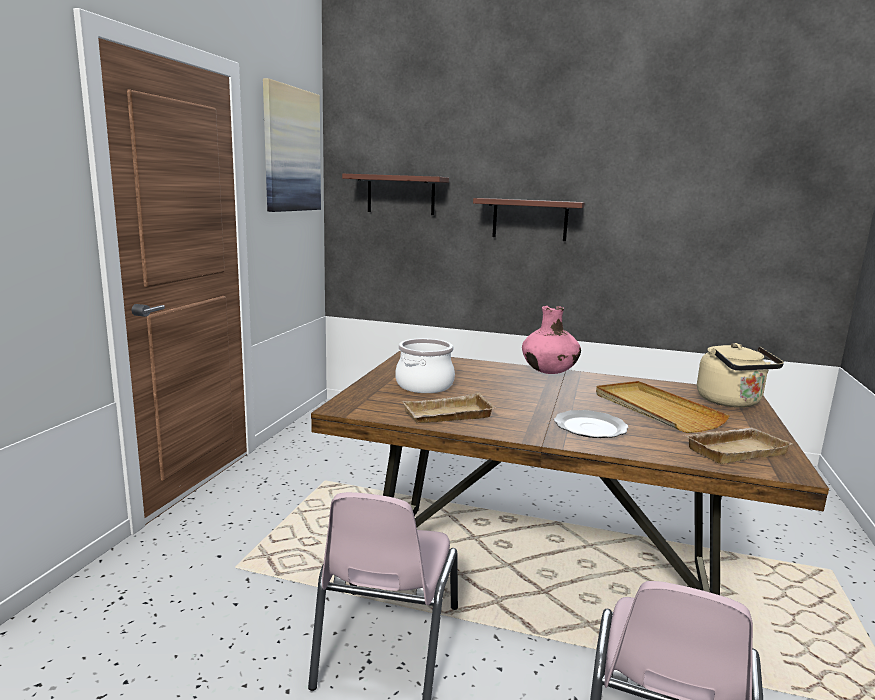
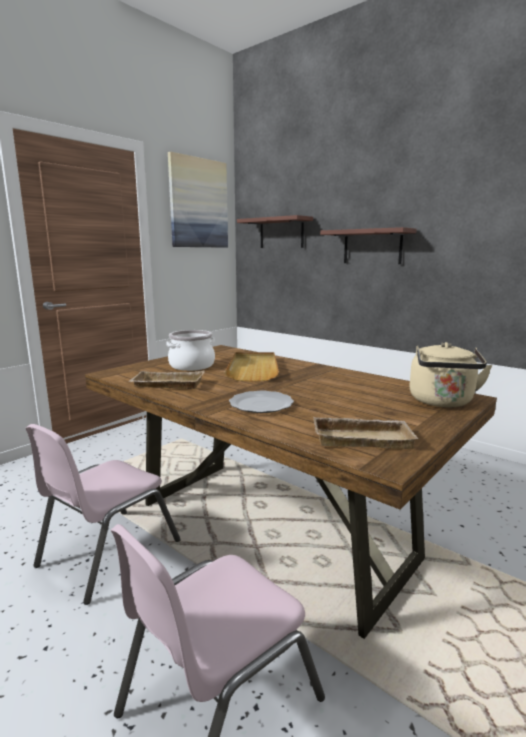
camera: 25 degrees right, 0 degrees up
(549, 372) = (308, 366): pink vase -> none
(655, 409) = (349, 399): beige tray -> beige tray (253, 369)

